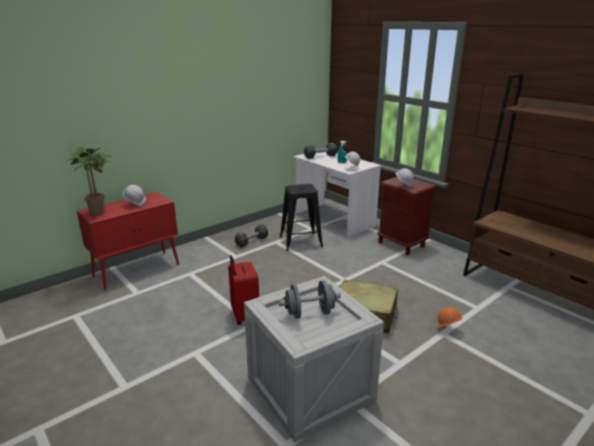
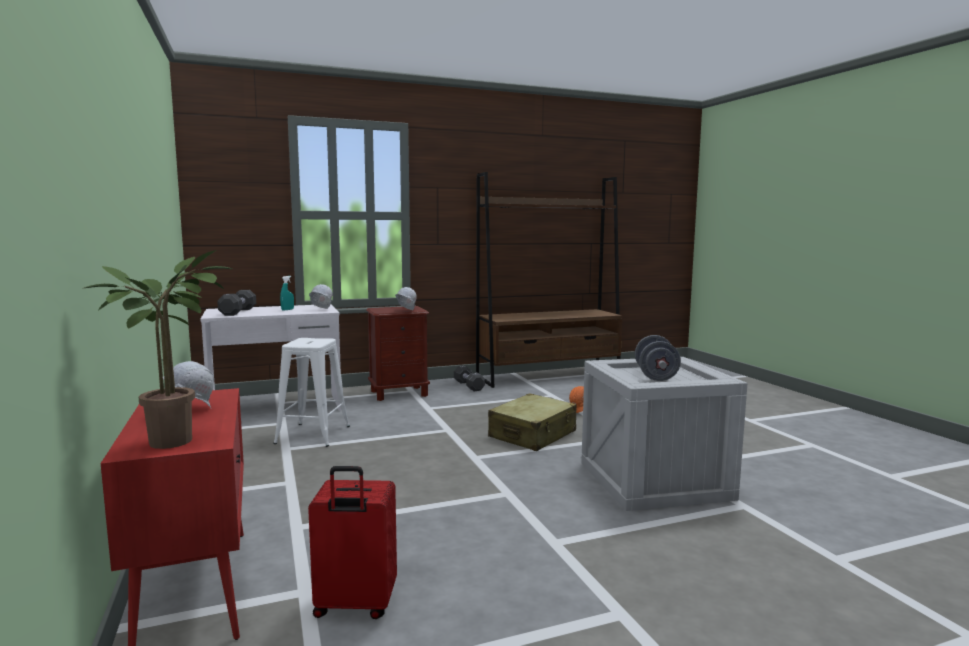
camera: 70 degrees left, 15 degrees down
(244, 316) = (482, 497): red suitcase -> red suitcase (355, 606)
(251, 241) = (255, 464): black dumbbell -> black dumbbell (468, 386)
(300, 242) = (313, 435): black stool -> white stool

